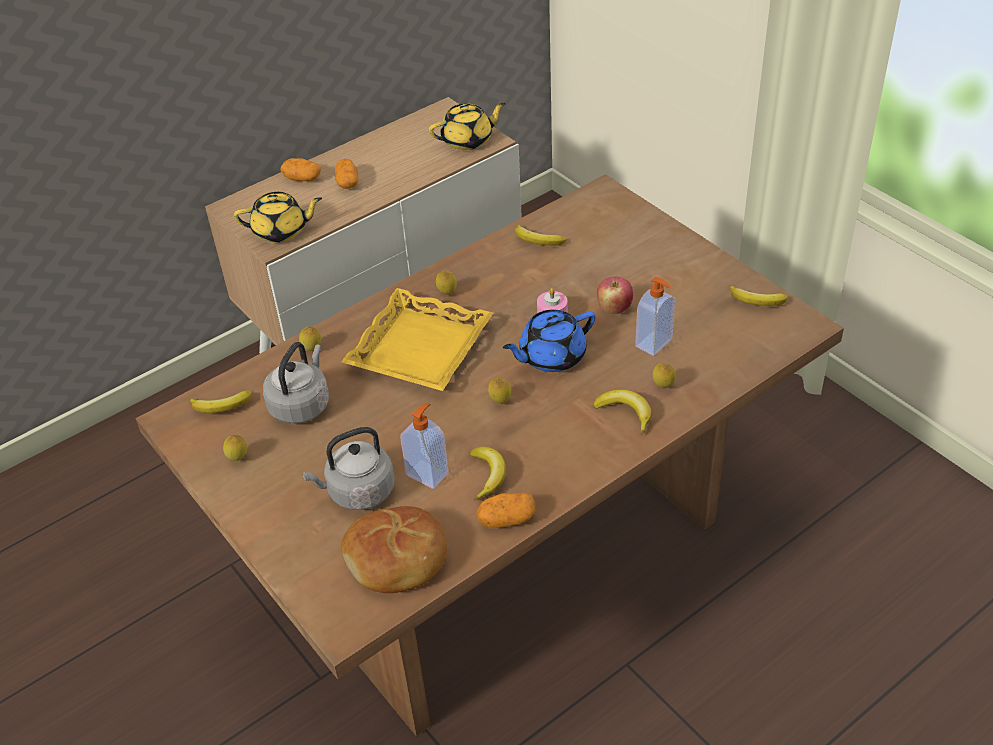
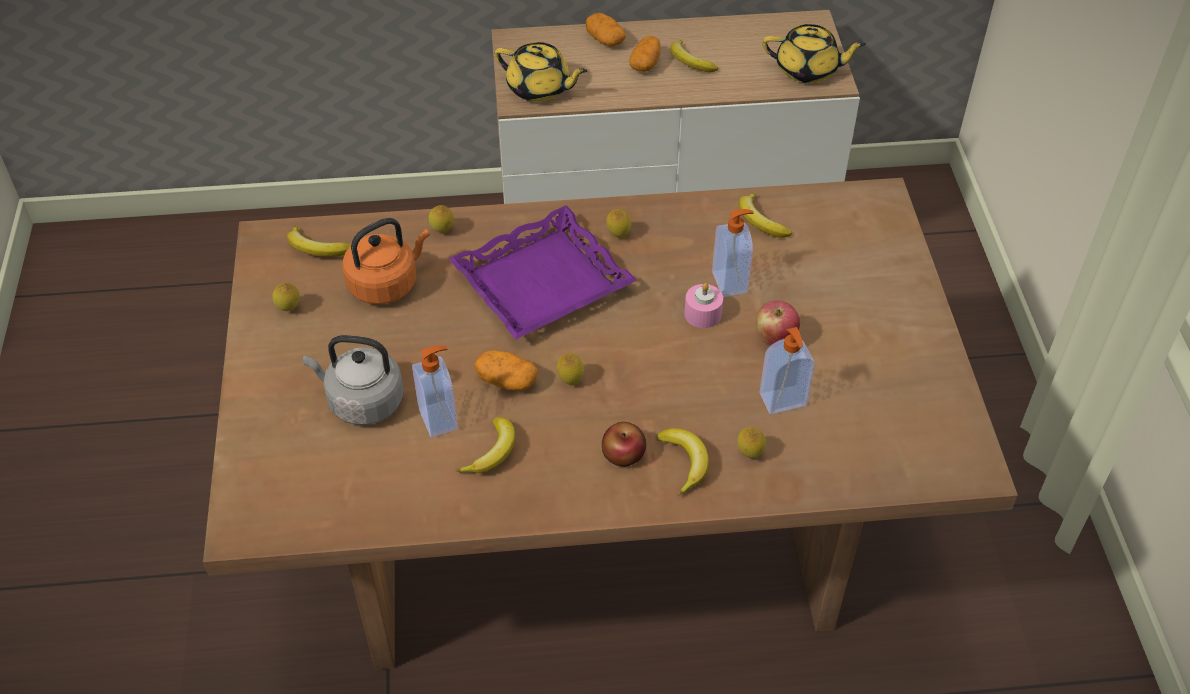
camera: 30 degrees right, 5 degrees up
(301, 404) = (386, 284): grey kettle -> orange kettle
(397, 560) = (339, 490): bread -> none
(421, 349) = (543, 283): yellow tray -> purple tray
(506, 519) = (471, 509): potato -> potato (506, 381)
(551, 356) = (663, 358): blue teapot -> none
(553, 287) = (731, 282): none -> soap dispenser
(580, 429) = (623, 454): none -> apple
(756, 302) = (940, 411): banana -> banana (690, 62)

